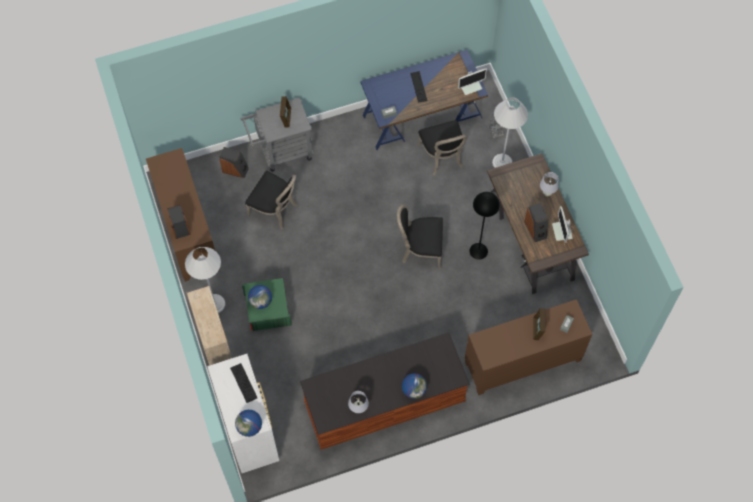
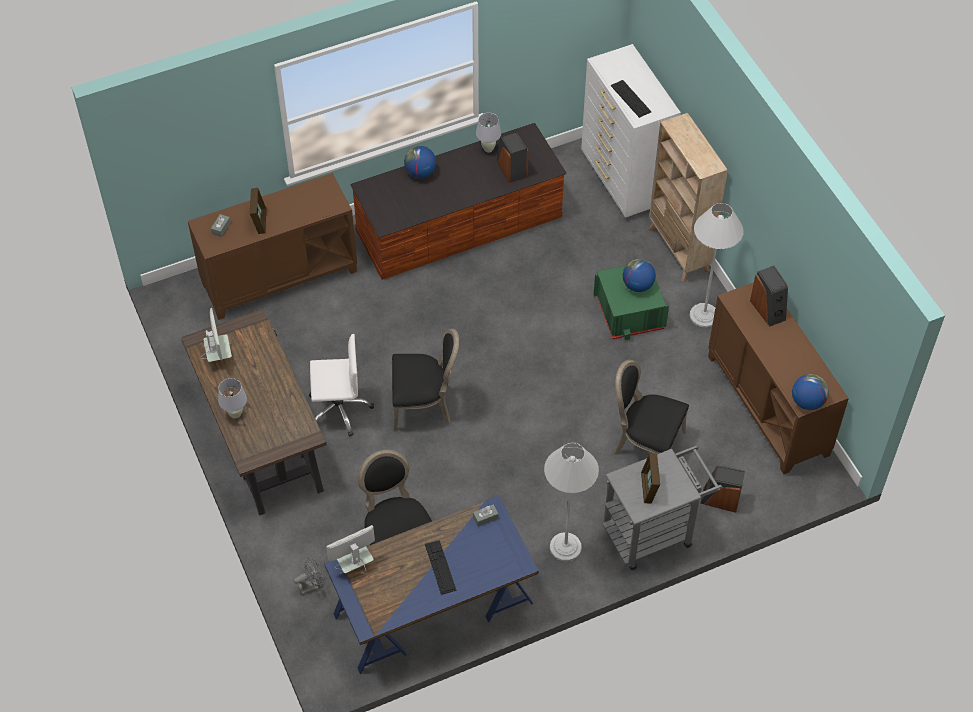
camera: 175 degrees right, 10 degrees down
(249, 427) = (613, 58): globe -> globe (807, 402)
(478, 251) = (339, 409): black floor lamp -> white office chair
(502, 162) = (301, 541): white floor lamp -> white floor lamp (565, 547)
(536, 229) = (255, 363): speaker -> speaker (511, 168)

